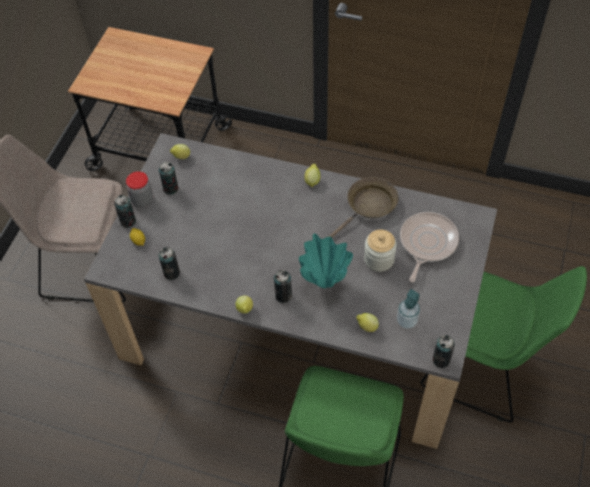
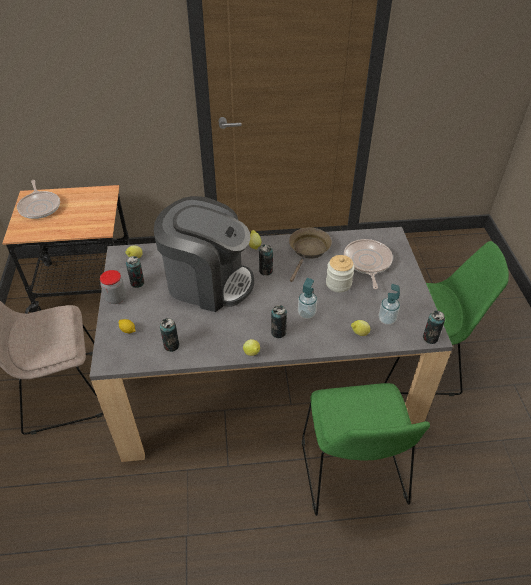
camera: 25 degrees left, 10 degrees down
(120, 54) = (40, 206): none -> frying pan
(128, 221) = (110, 318): can -> can (266, 271)
(241, 210) = (208, 281): none -> coffee machine
(324, 284) = (306, 313): turquoise vase -> soap dispenser

